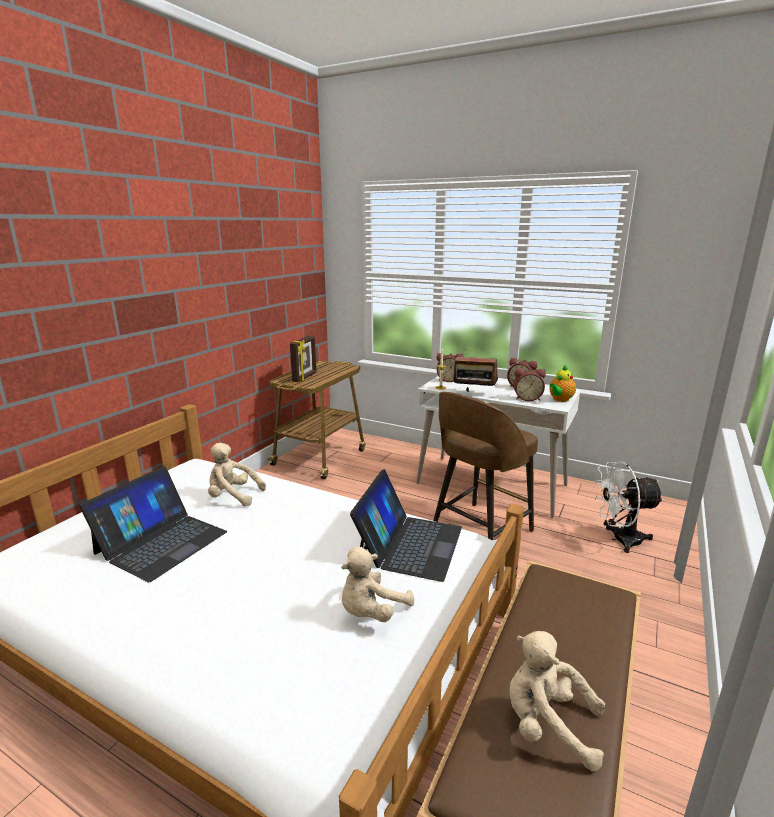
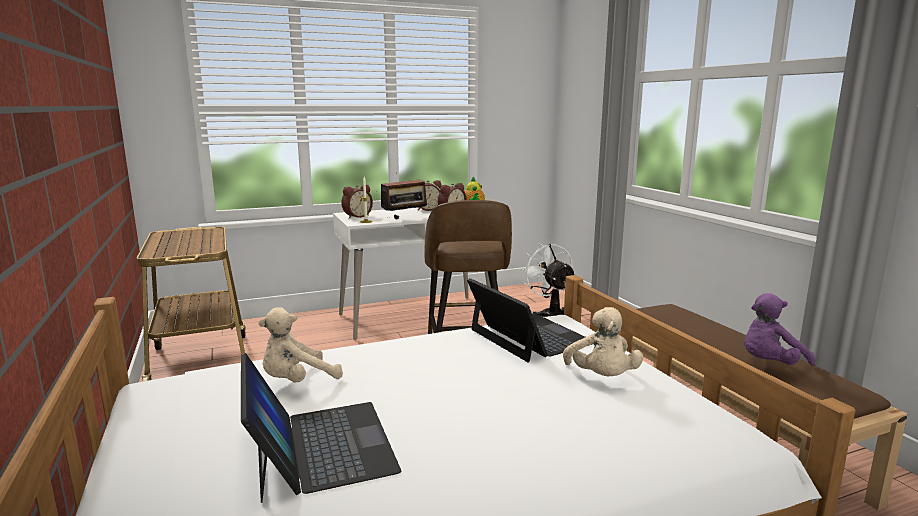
camera: 50 degrees left, 5 degrees down
(305, 377) = (181, 247): picture frame -> none
(547, 725) = (769, 364): beige plush toy -> purple plush toy
(620, 539) = (550, 314): white fan -> white fan turned 120 degrees clockwise

